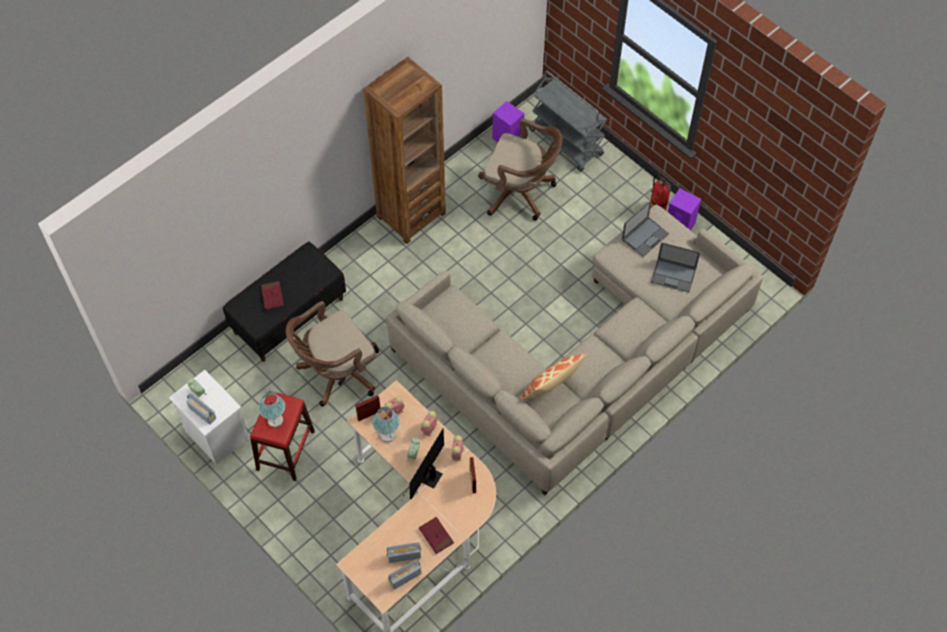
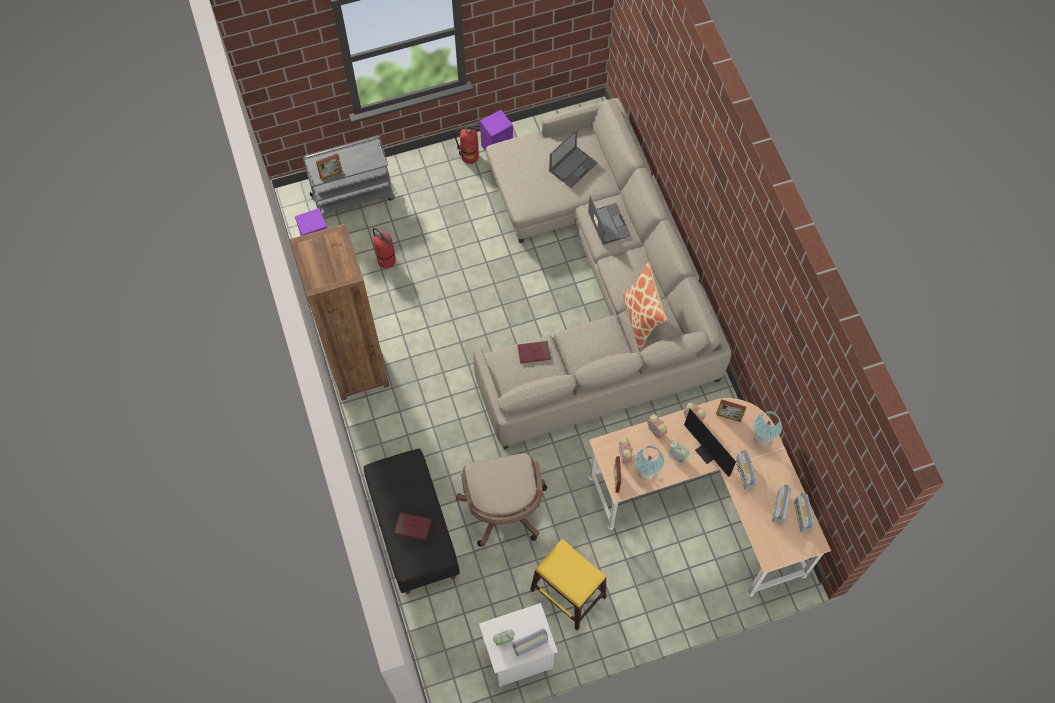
camera: 65 degrees left, 5 degrees up
(275, 420) = (574, 573): table lamp -> table lamp (762, 438)
(285, 450) = (568, 594): red stool -> yellow stool
(423, 514) = (744, 473): none -> radio
(436, 536) = (771, 471): red book -> red book (533, 353)
(520, 192) = (387, 260): brown office chair -> fire extinguisher
(552, 102) = (331, 174): none -> picture frame
(645, 236) = (519, 170): laptop -> laptop (608, 223)

